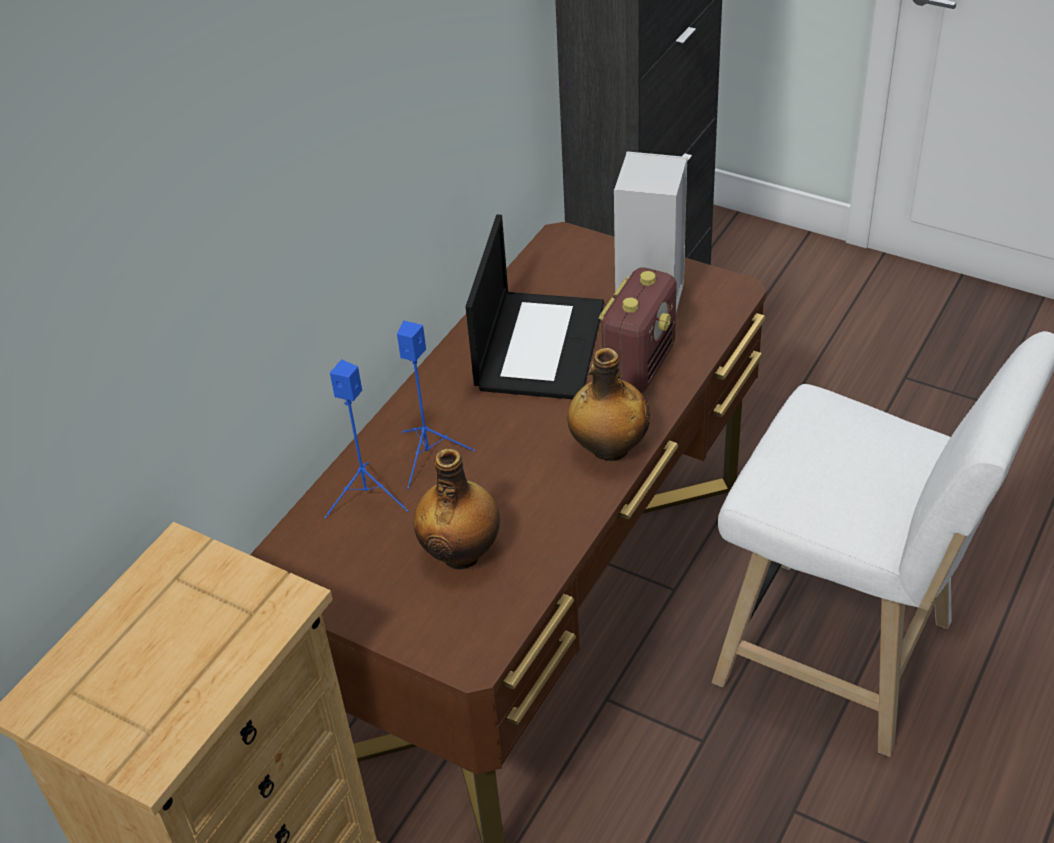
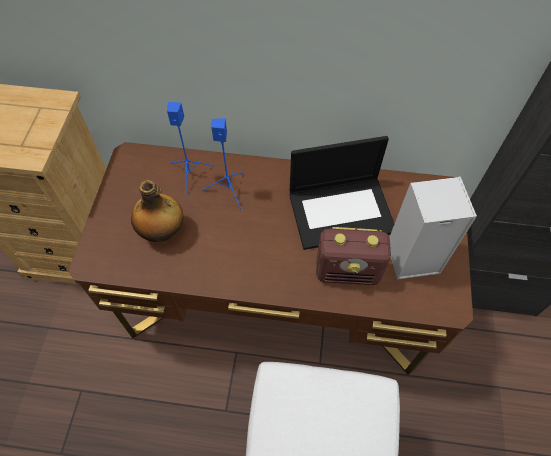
camera: 65 degrees right, 15 degrees up
(608, 449) = (268, 278): bottle -> none

